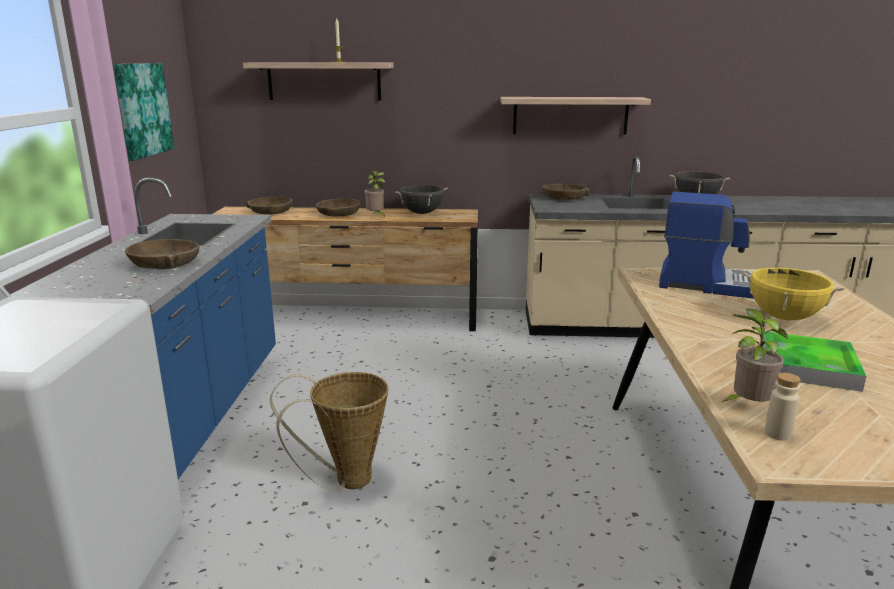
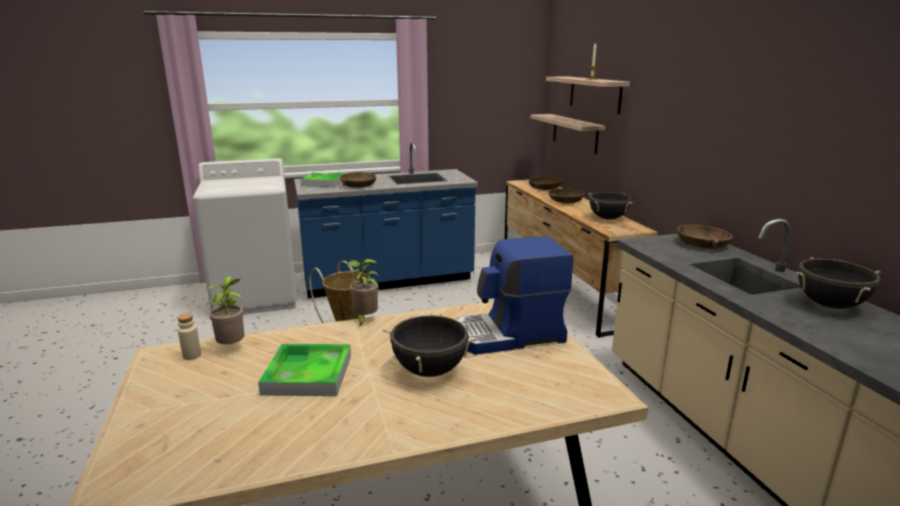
camera: 70 degrees right, 0 degrees up
(91, 282) = (323, 182): none -> tray
(142, 110) = (472, 104): picture -> none
(376, 216) = (575, 209): potted plant -> potted plant (365, 320)
(570, 115) = (747, 154): shelf -> shelf (574, 133)
(708, 284) = (509, 335): coffee machine -> coffee machine turned 75 degrees clockwise
(784, 317) = (430, 370): yellow cooking pot -> black cooking pot

